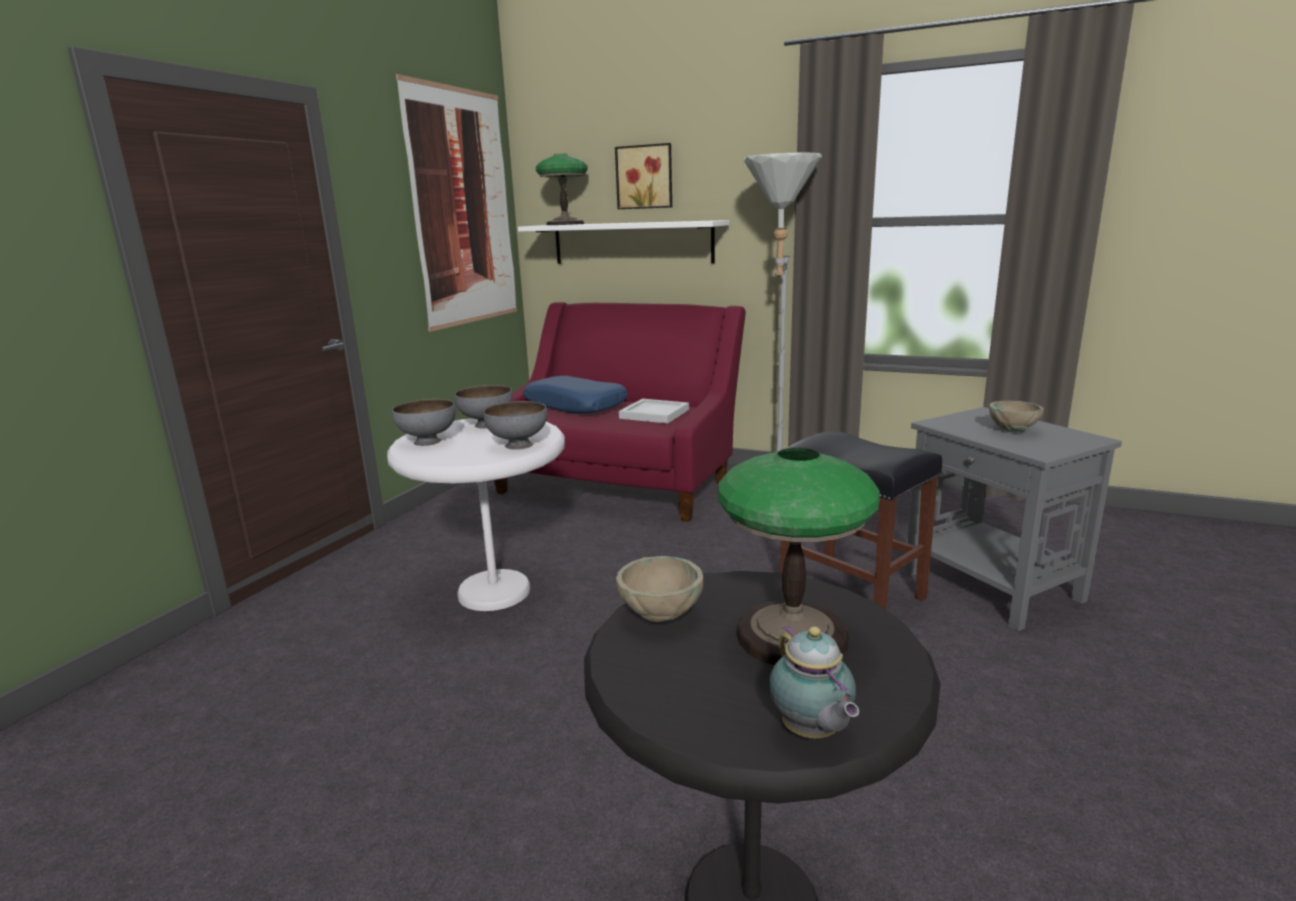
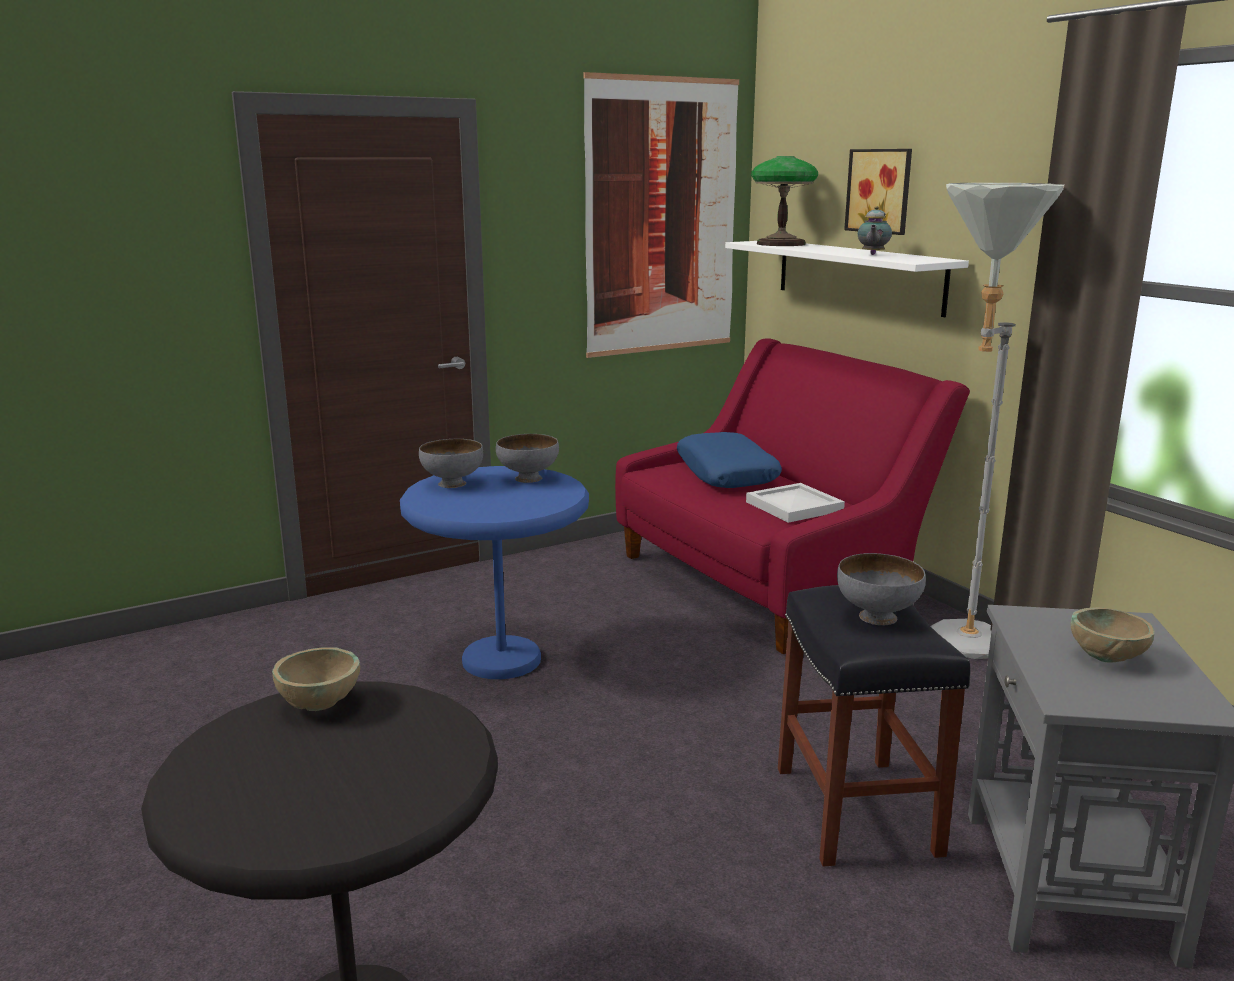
camera: 35 degrees right, 0 degrees up
(494, 592) = (501, 660): white side table -> blue side table
(518, 445) = (513, 509): grey bowl -> grey bowl (876, 617)
(791, 636) = (366, 764): table lamp -> none
(811, 733) = (236, 834): teapot -> teapot (872, 254)

